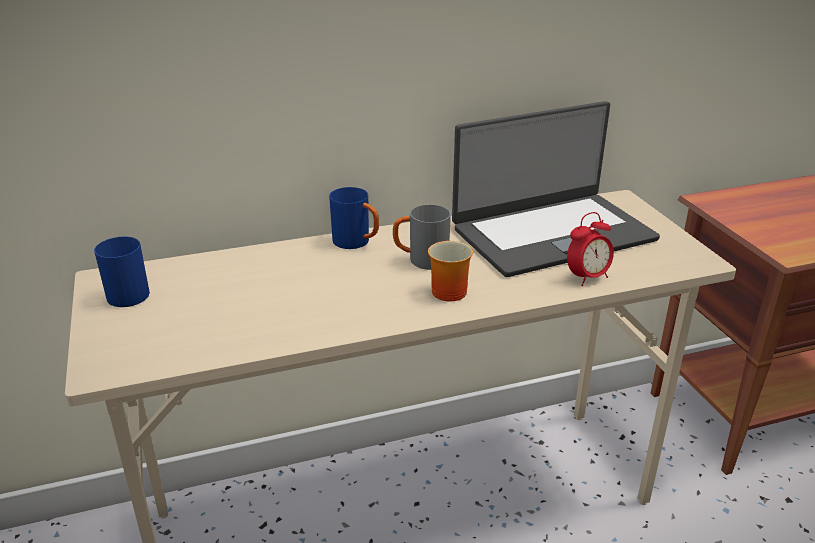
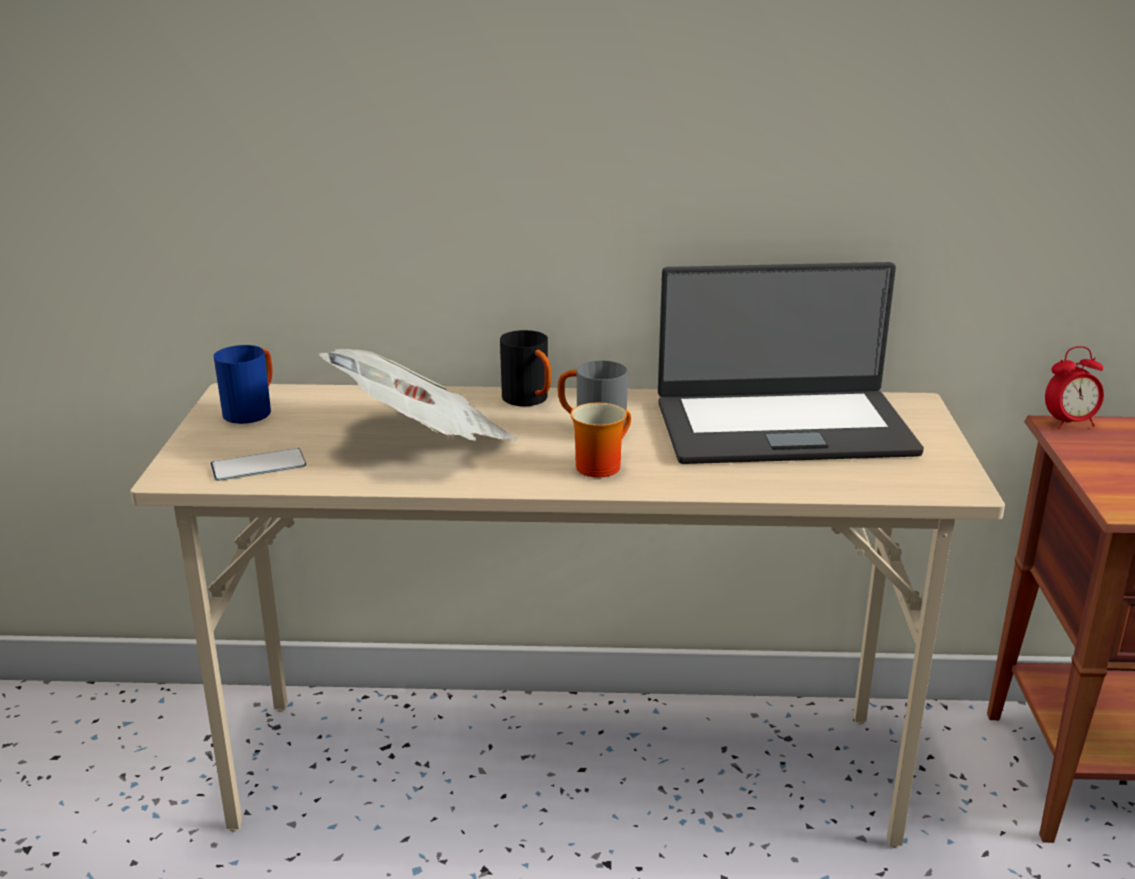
camera: 20 degrees right, 5 degrees down
(171, 345) = (258, 465): none -> phone
(298, 294) = (424, 441): none -> newspaper
(357, 243) = (530, 401): blue mug -> black mug
(587, 277) = (785, 481): alarm clock -> alarm clock (1069, 423)

